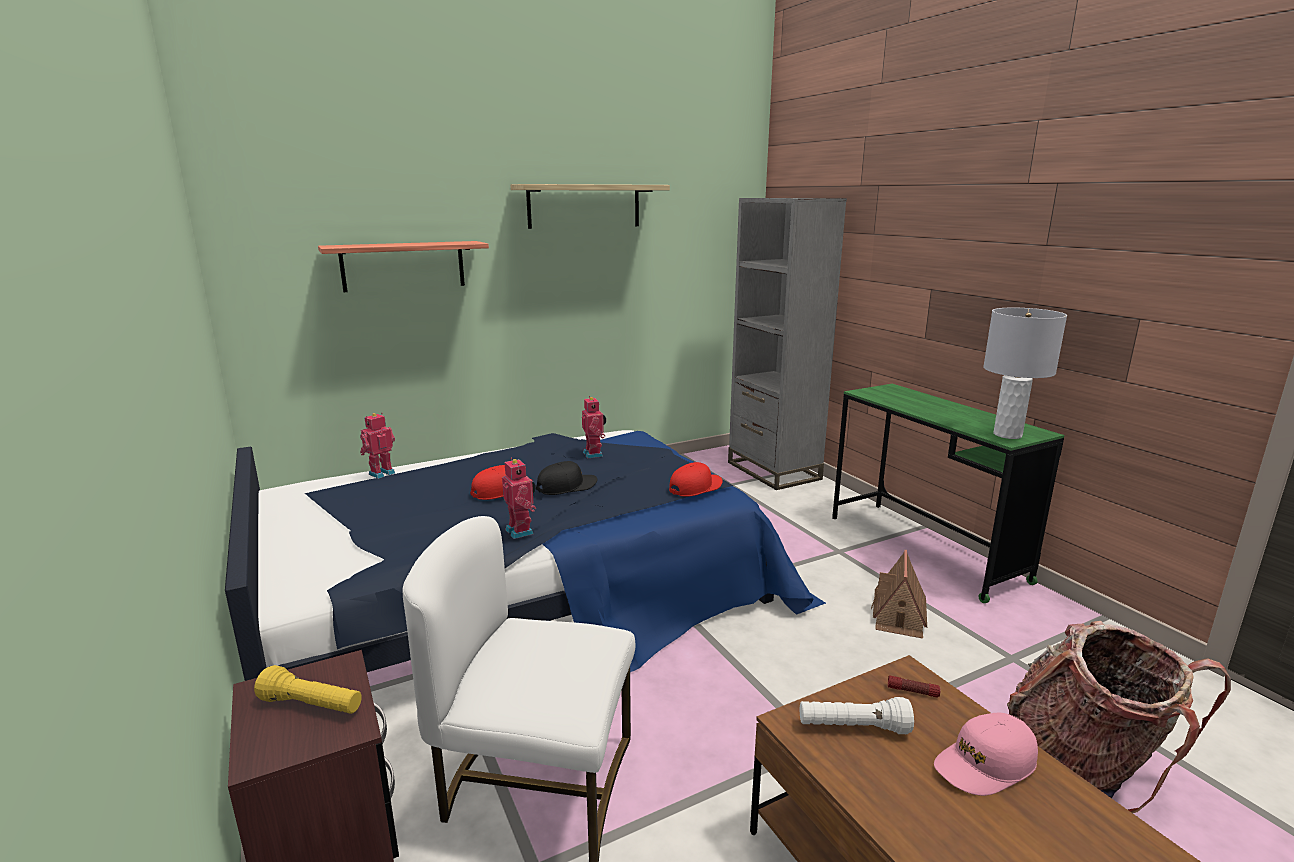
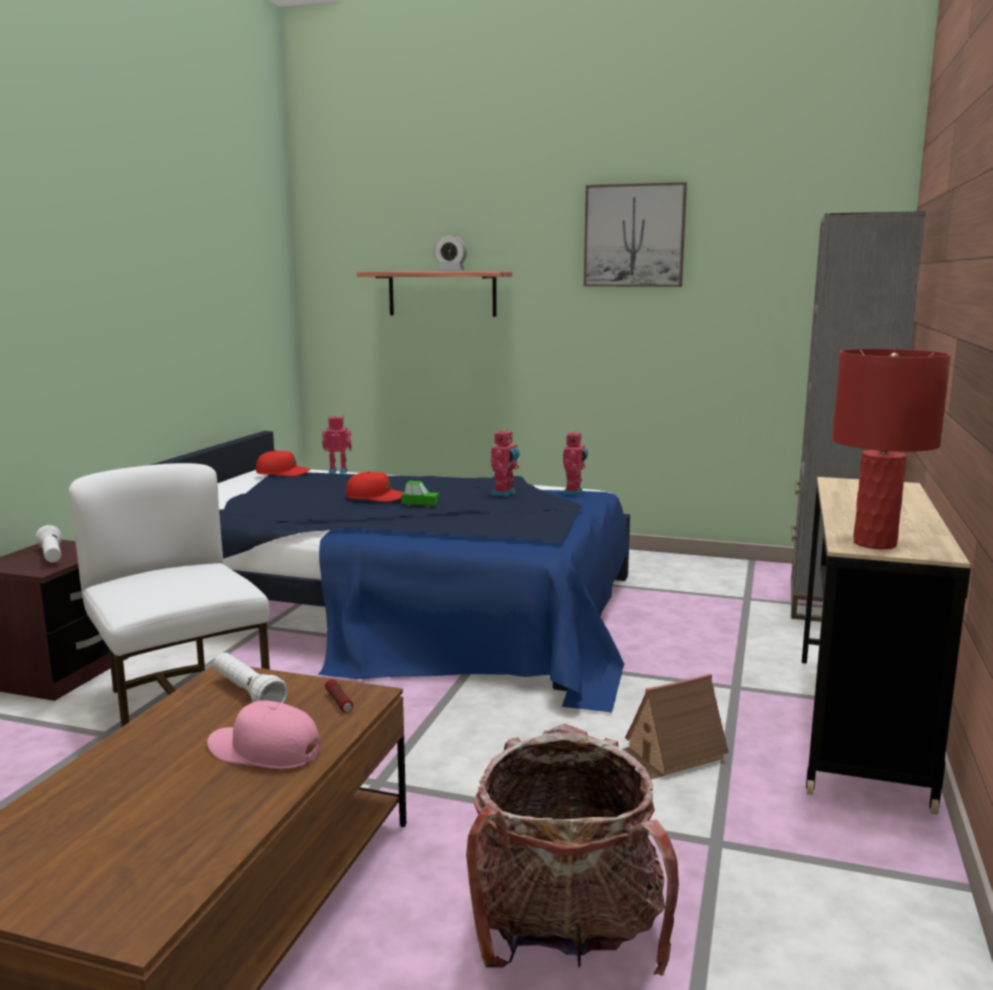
camera: 45 degrees right, 5 degrees down
(312, 706) = (52, 556): yellow flashlight -> white flashlight
(421, 243) = (450, 271): none -> alarm clock
(521, 531) = (320, 518): toy robot -> toy robot (574, 492)
(567, 486) = (420, 505): black cap -> green toy car
(584, 206) = (634, 236): shelf -> picture
(695, 487) = (521, 533): red cap -> red cap (283, 473)
(924, 548) = (858, 725): green desk -> beige desk
(1007, 434) = (875, 543): grey table lamp -> red table lamp

